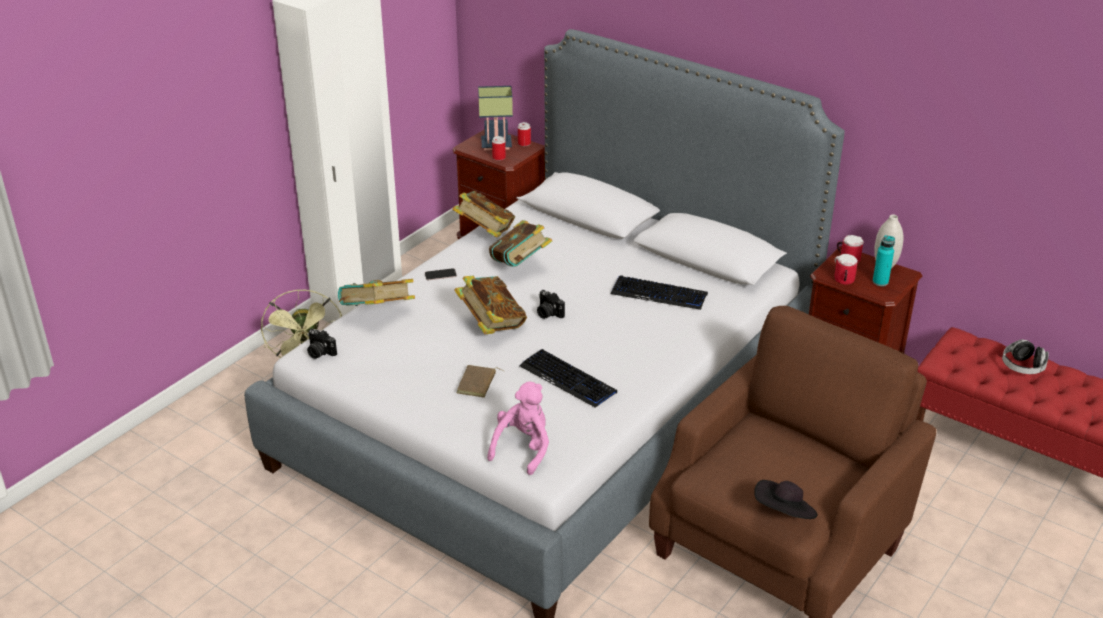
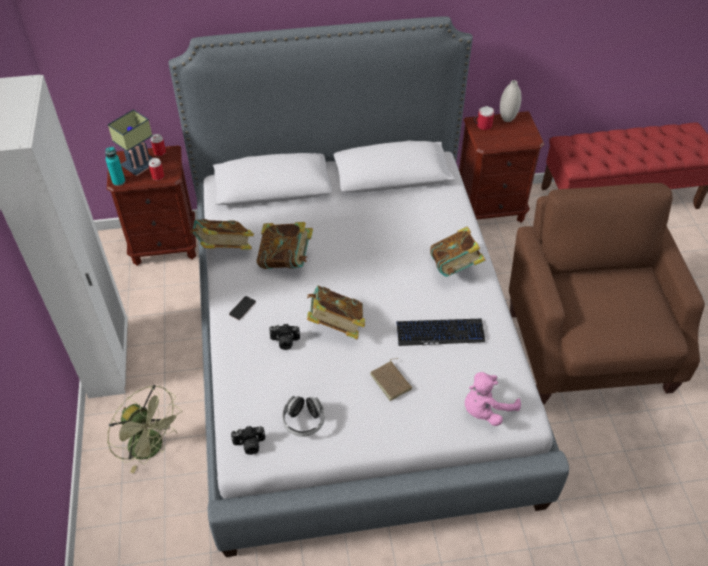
camera: 45 degrees left, 15 degrees up
(377, 314) = (244, 377): book -> book (455, 267)
(523, 448) = (485, 409): pink plush toy -> pink plush toy turned 105 degrees counterclockwise
(548, 313) = (359, 288): camera -> camera (284, 342)
(659, 294) = (403, 223): keyboard -> none
(784, 513) = (657, 333): black hat -> none
(843, 281) = (500, 144): mug -> none
(880, 282) = (519, 132): turquoise bottle -> turquoise bottle (118, 181)
(1022, 367) = (617, 143): headphones -> headphones (304, 421)

